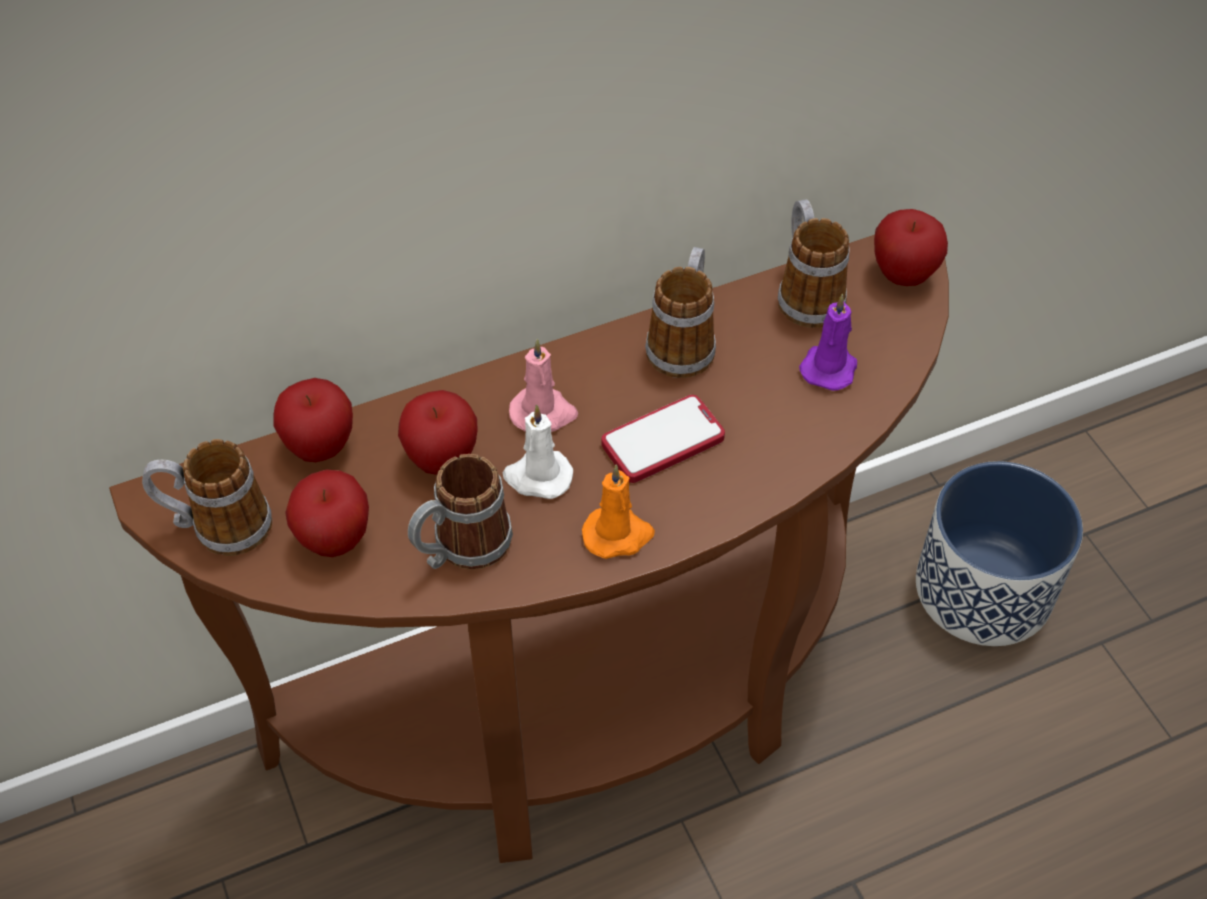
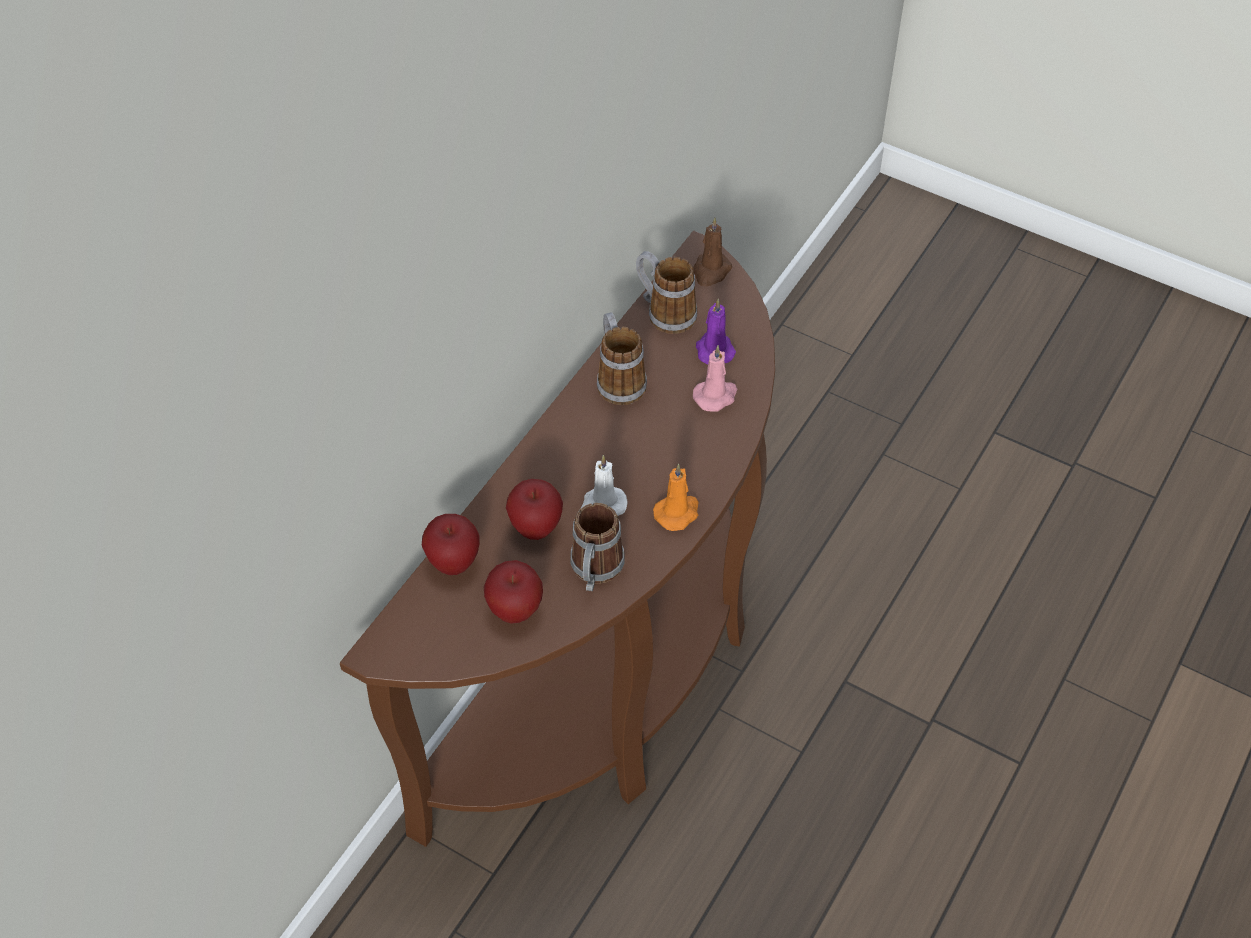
camera: 35 degrees left, 0 degrees up
(218, 527) = (434, 645): mug -> none
(544, 413) = (572, 466): pink candle -> pink candle (716, 396)
(662, 441) = (656, 445): phone -> none
(903, 275) = (710, 271): apple -> brown candle
(982, 588) = (792, 460): planter -> none

